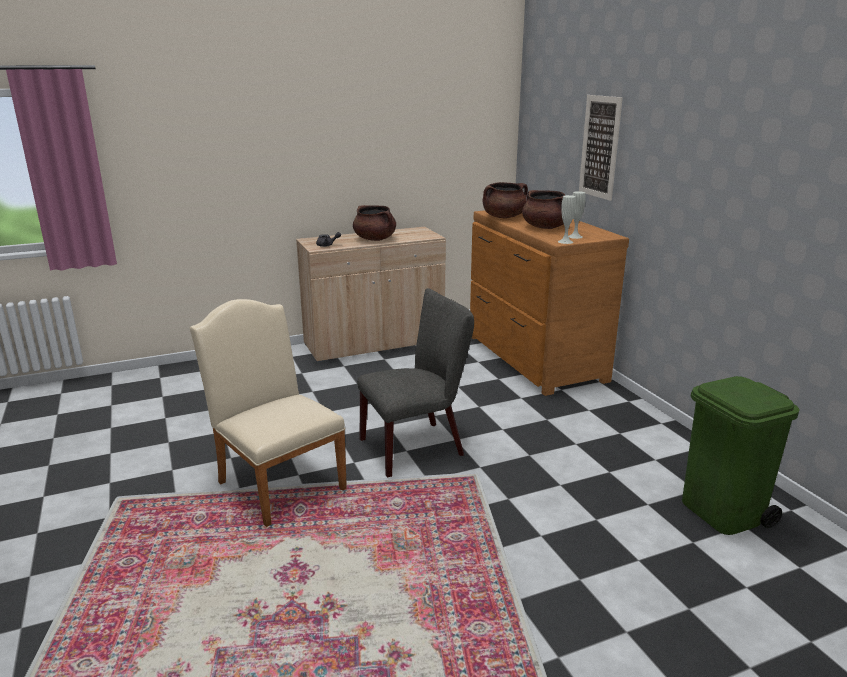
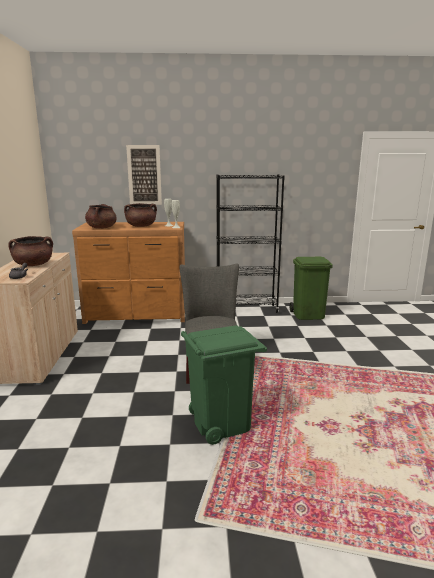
camera: 70 degrees left, 5 degrees down
(277, 481) = (221, 423): beige chair -> green trash can
(663, 437) = (246, 309): none -> black bookcase

